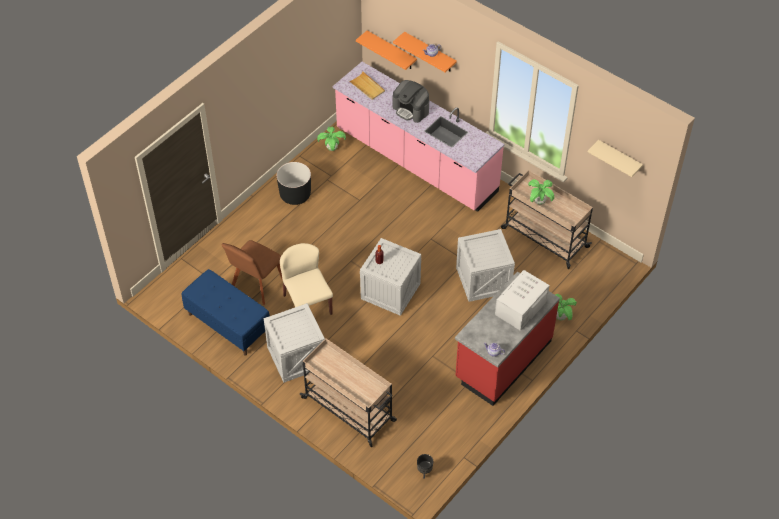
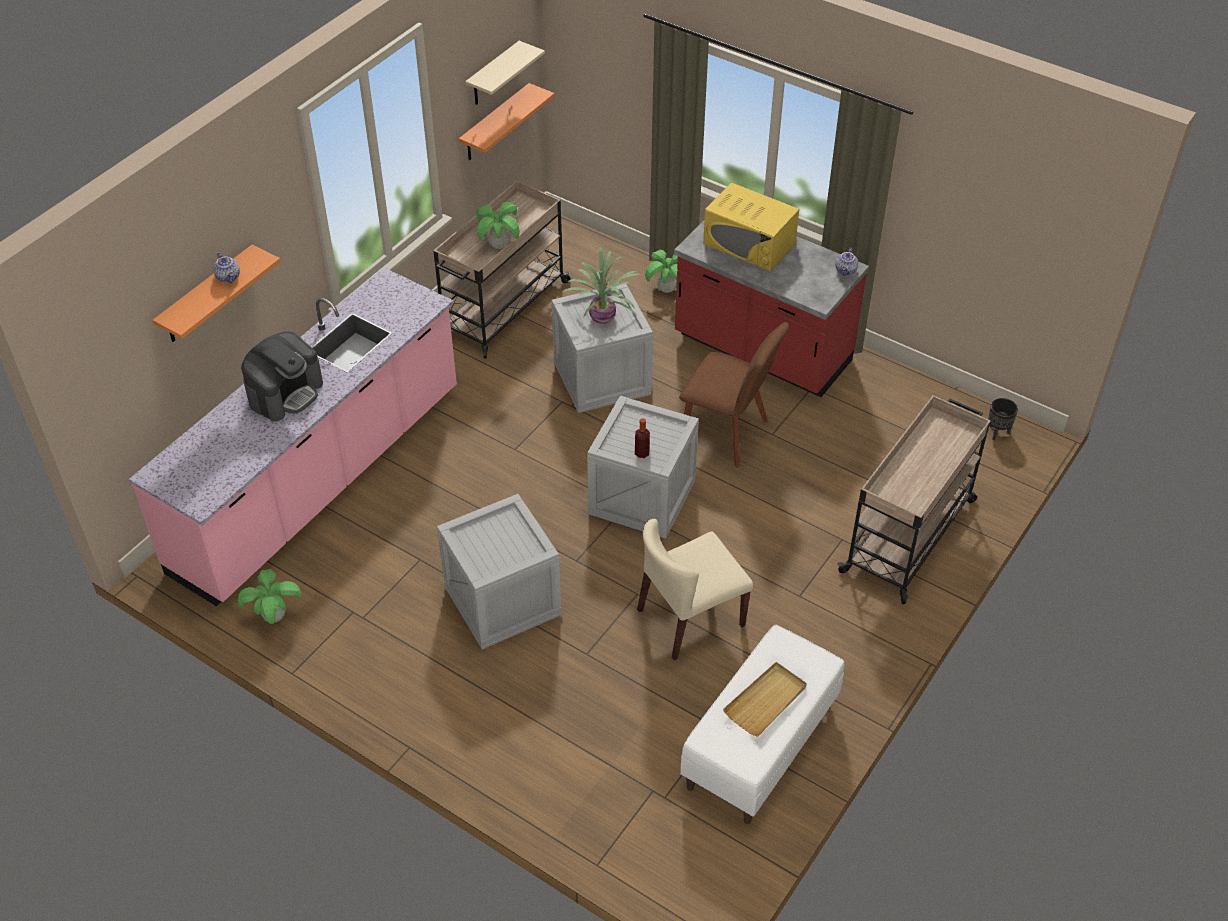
camera: 95 degrees left, 5 degrees down
(228, 324) = (760, 747): blue bench -> white bench
(256, 285) = (655, 709): brown chair -> brown chair (727, 434)
(295, 194) = (405, 668): black planter -> none
(297, 356) = (814, 622): crate -> crate (501, 600)
(367, 87) = (212, 464): beige tray -> beige tray (766, 701)
(391, 51) = (143, 397): orange shelf -> orange shelf (495, 123)
(486, 252) = (604, 318): none -> potted plant
(520, 308) = (749, 244): white microwave -> yellow microwave

